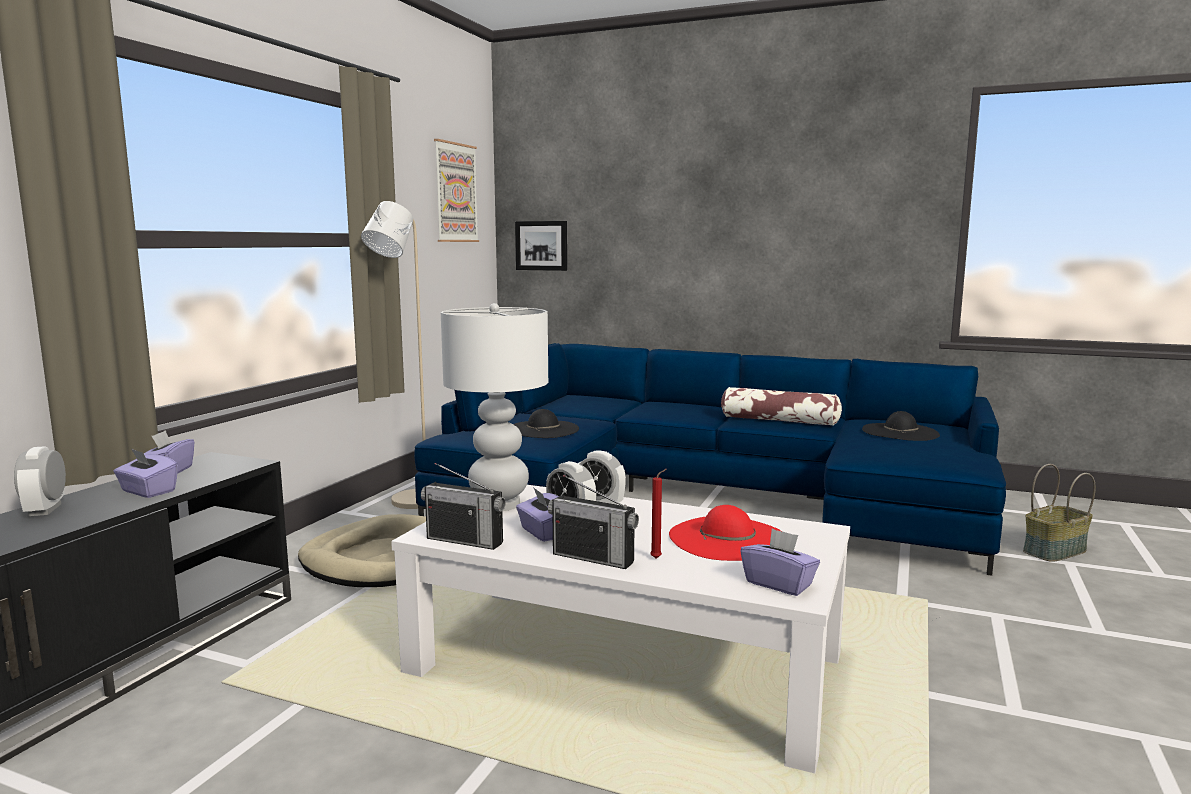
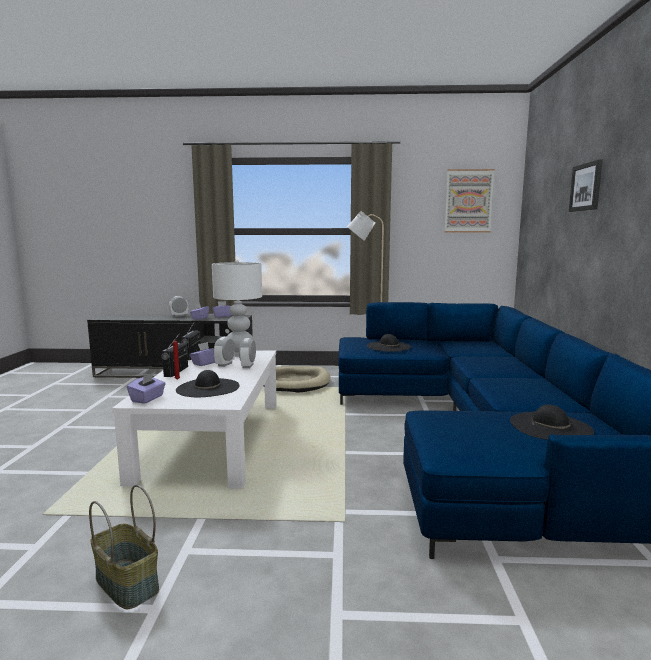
camera: 70 degrees right, 0 degrees up
(541, 245) = (531, 235): picture -> picture (586, 187)
(727, 538) = (208, 388): red hat -> black hat
(779, 420) = (516, 388): pillow -> none
(1055, 551) = (552, 613): basket -> basket (125, 584)

